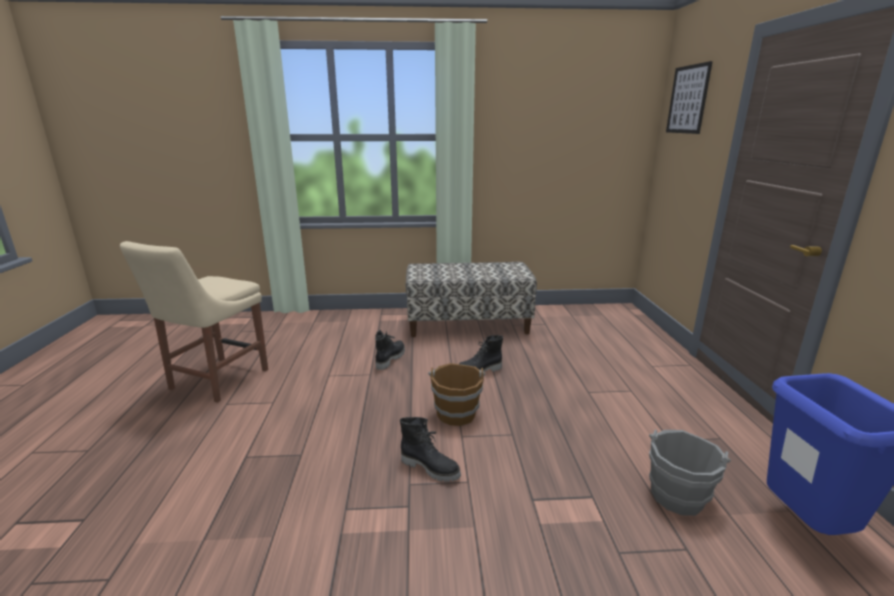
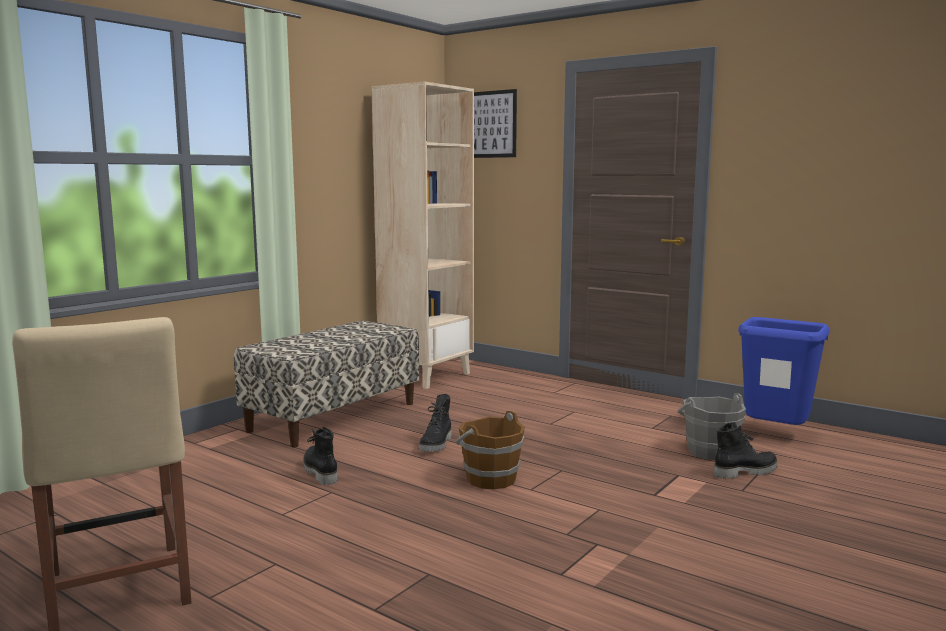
camera: 50 degrees left, 10 degrees down
(431, 468) = (557, 517): black boot -> black boot (744, 472)
(581, 315) = (426, 376): none -> beige bookcase

